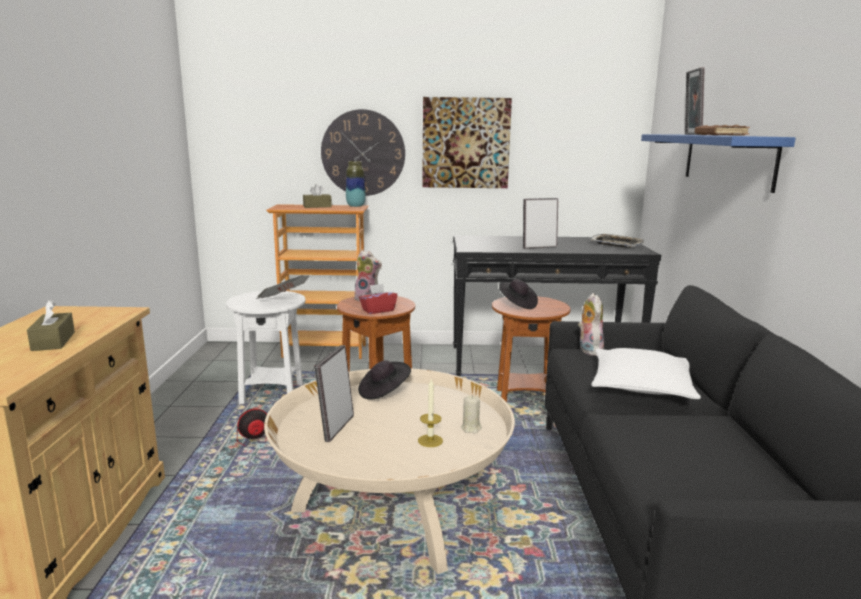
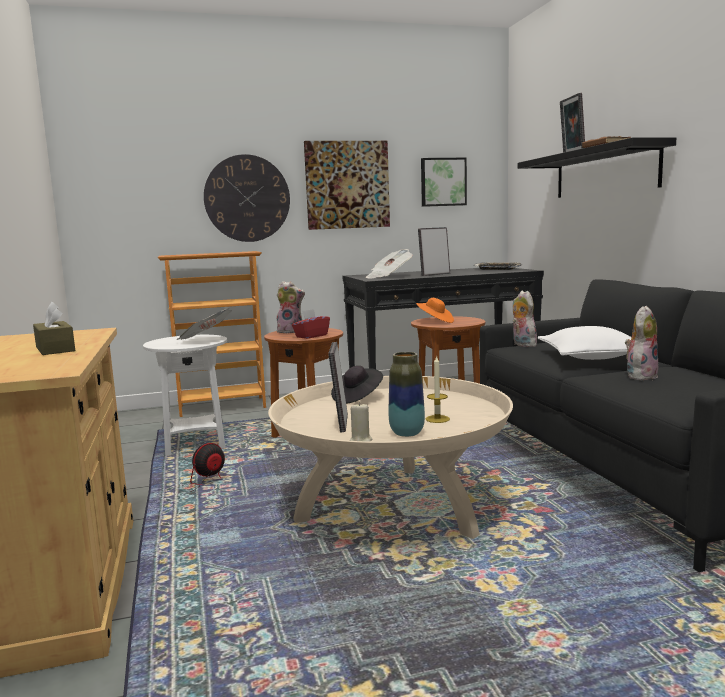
camera: 15 degrees left, 5 degrees down
(317, 206) = (206, 253): brown tissue box -> none
(355, 206) = (245, 251): vase -> vase (407, 433)
(471, 428) = (464, 407): beige candle -> beige candle (361, 440)
(490, 245) = (388, 276): none -> newspaper
(517, 304) = (435, 321): black hat -> orange hat
(572, 143) = (443, 182): none -> picture
(665, 431) = (640, 376): none -> plush toy
(727, 159) = (605, 172): blue shelf -> black shelf

